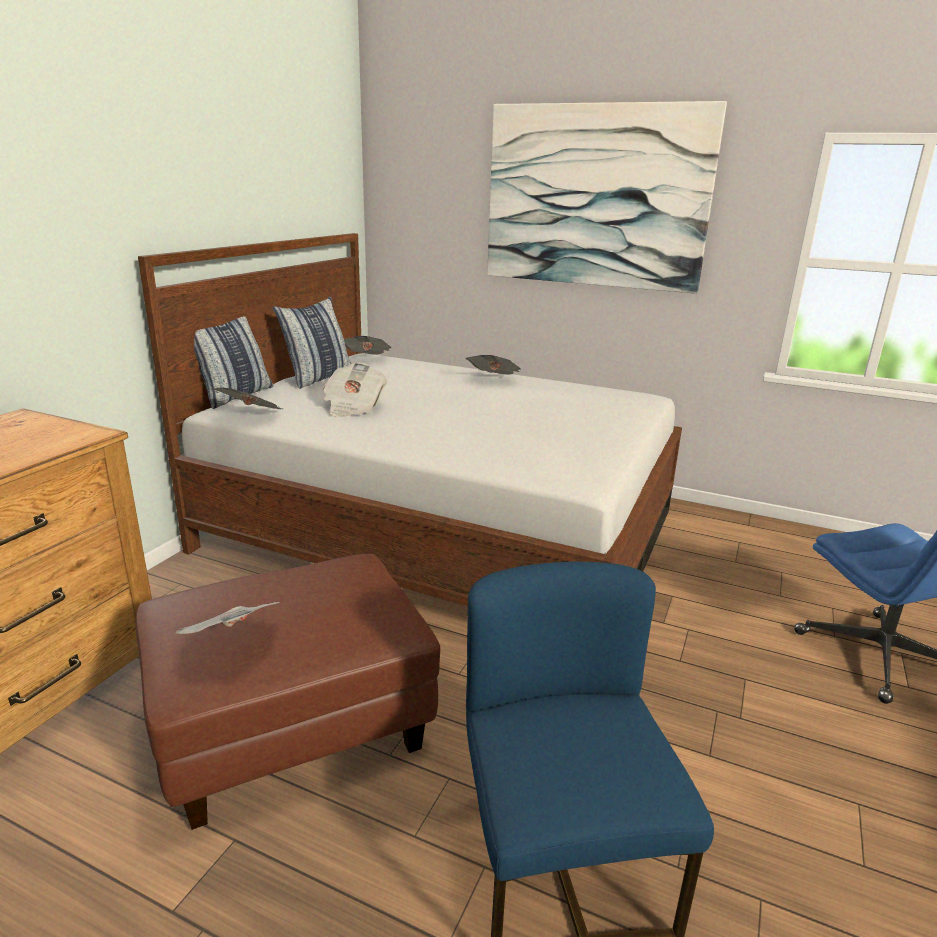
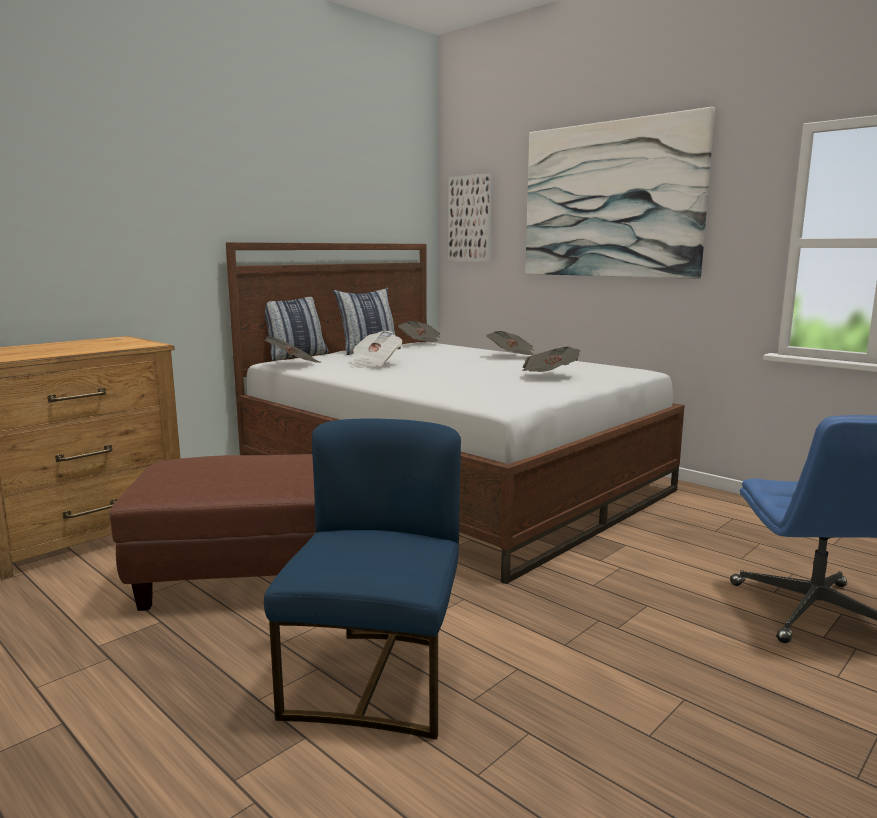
camera: 20 degrees right, 10 degrees down
(231, 640) = (189, 477): newspaper -> newspaper (550, 376)
(411, 204) = (471, 219): none -> picture

